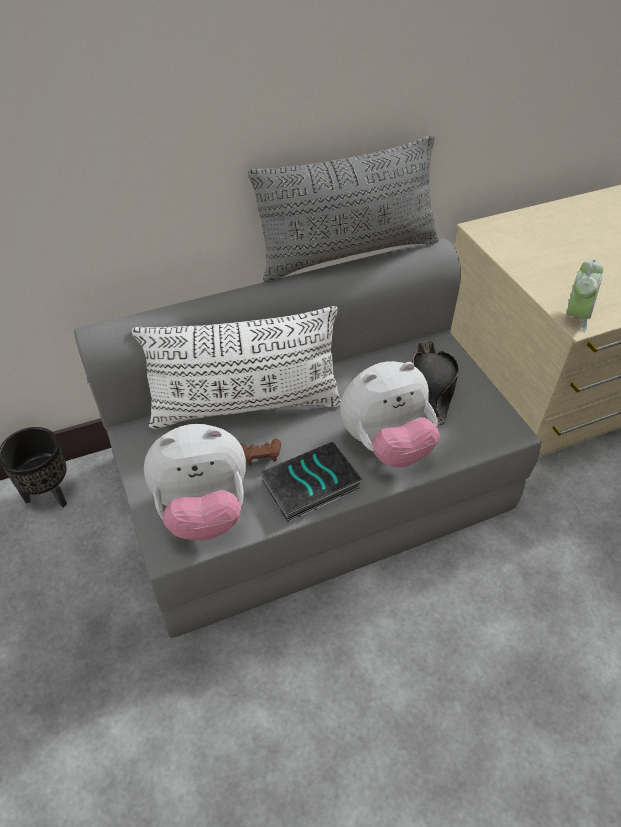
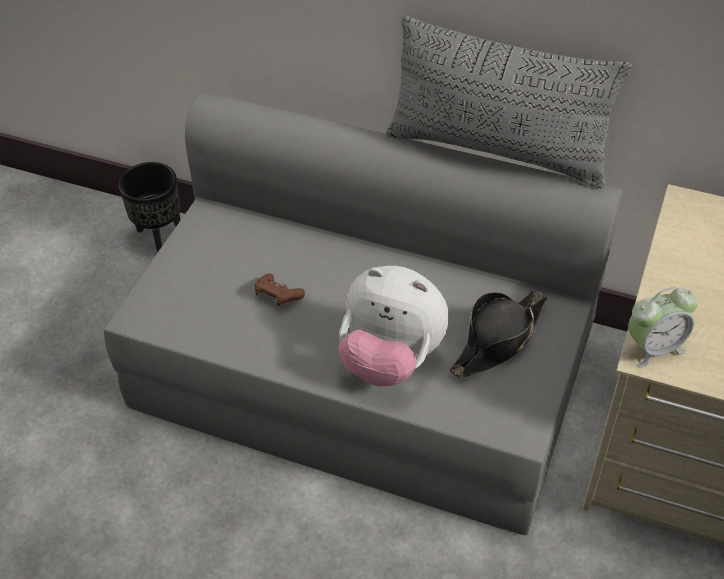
camera: 45 degrees right, 0 degrees up
(203, 510) = (190, 307): plush toy -> none
(245, 406) = (316, 248): white pillow -> none
(310, 487) = (286, 348): book -> none

